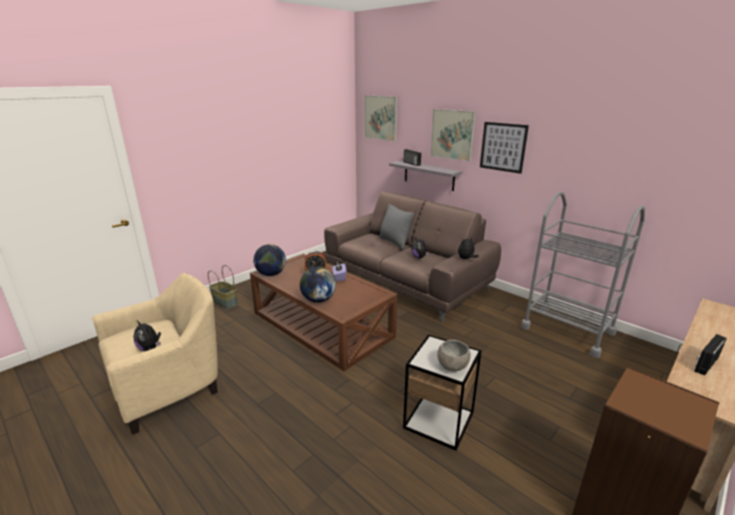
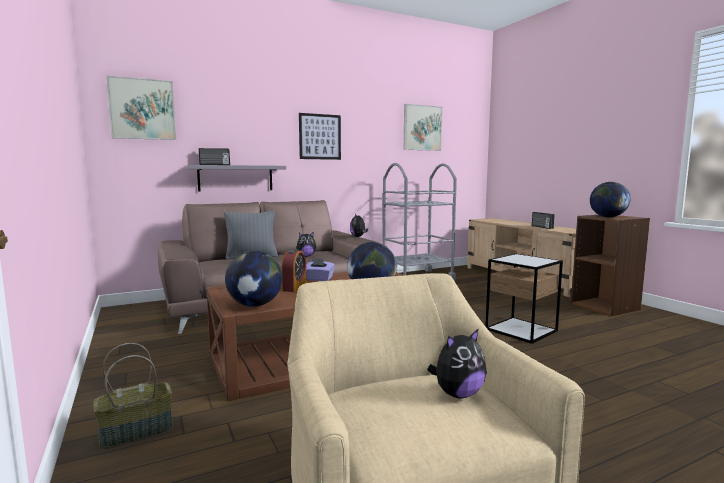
camera: 70 degrees left, 15 degrees down
(452, 134) = (262, 127): picture -> picture (422, 128)
(452, 366) = (539, 259): grey bowl -> none
(643, 396) = (608, 217): none -> globe

